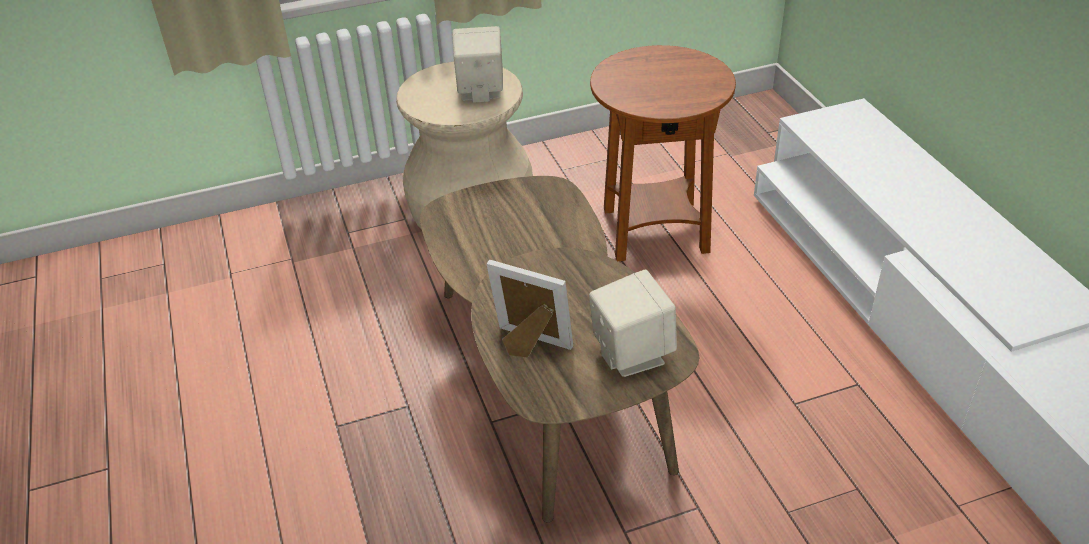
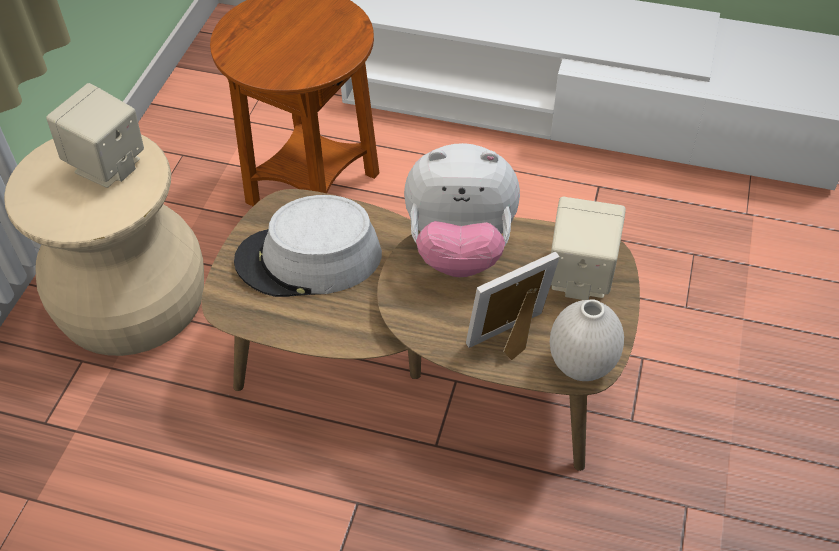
camera: 55 degrees left, 10 degrees up
(517, 223) = (309, 259): none -> grey hat
(539, 395) = (580, 366): none -> white vase
(590, 278) = (460, 249): none -> plush toy

